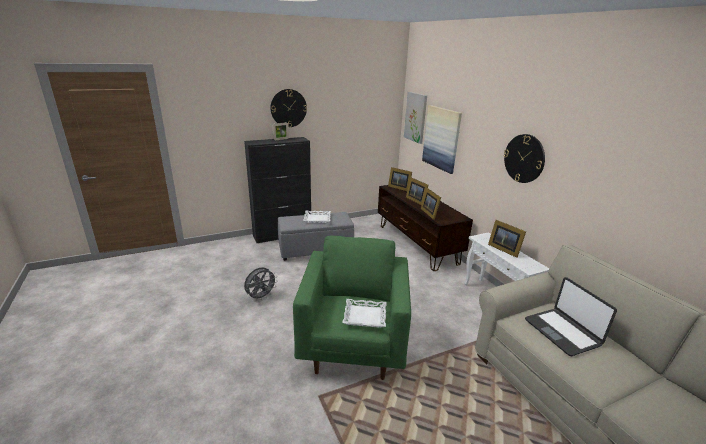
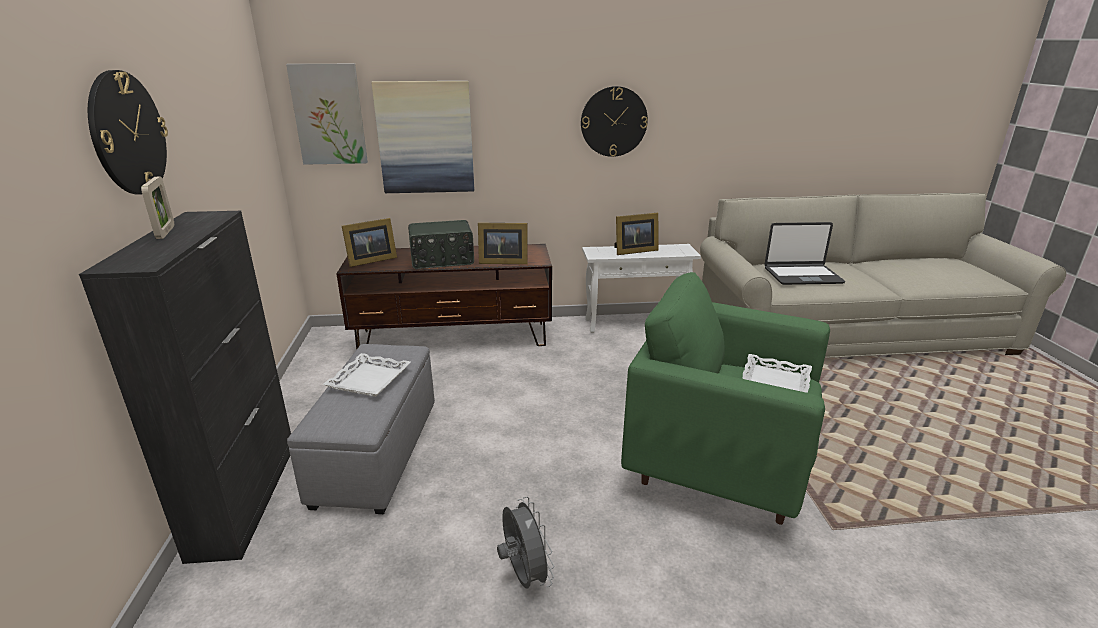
camera: 70 degrees left, 0 degrees up
(416, 200) = (442, 260): picture frame -> radio

